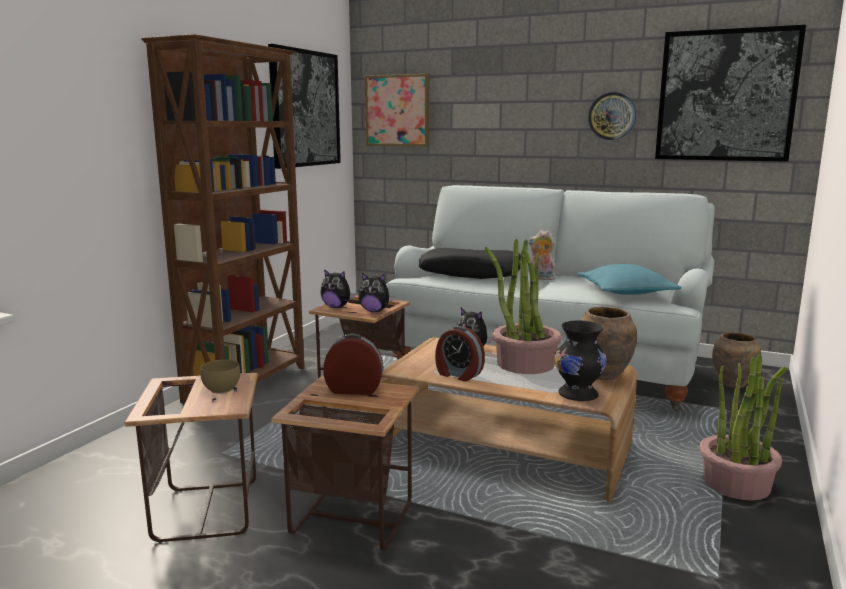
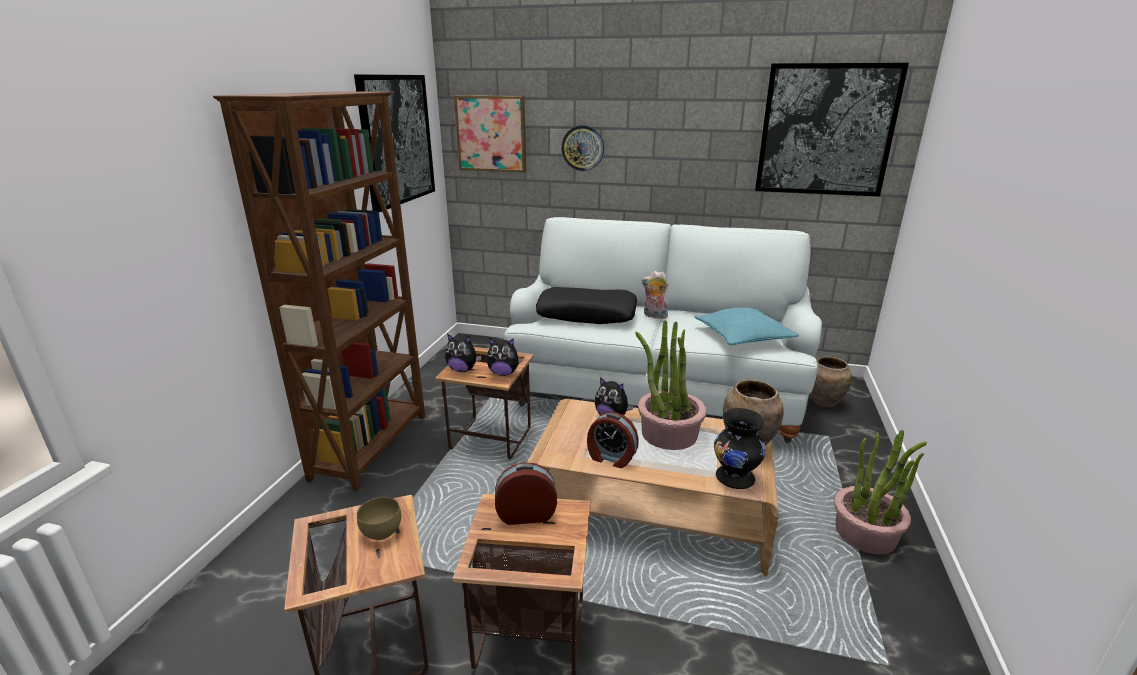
camera: 10 degrees left, 10 degrees up
(612, 116) = (714, 147): wall clock -> wall clock (583, 148)

